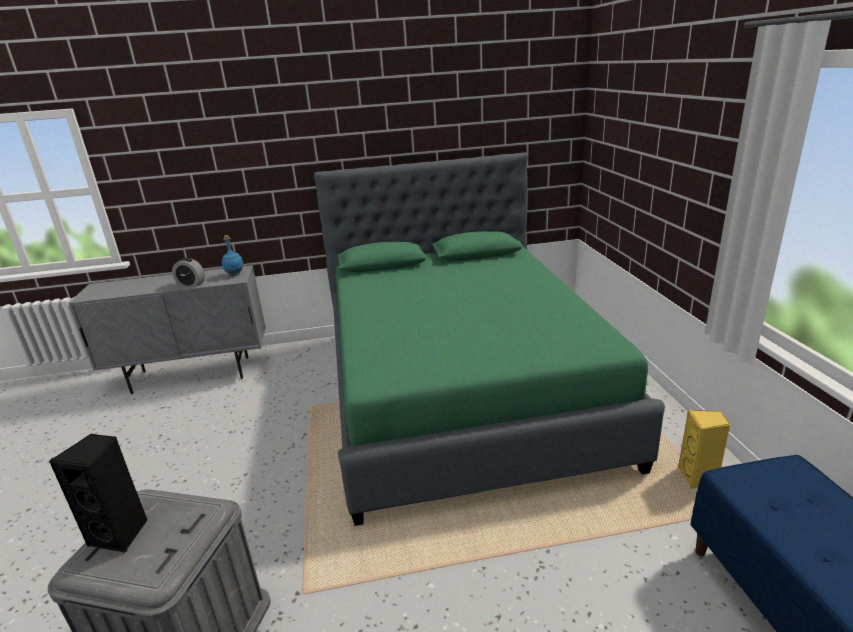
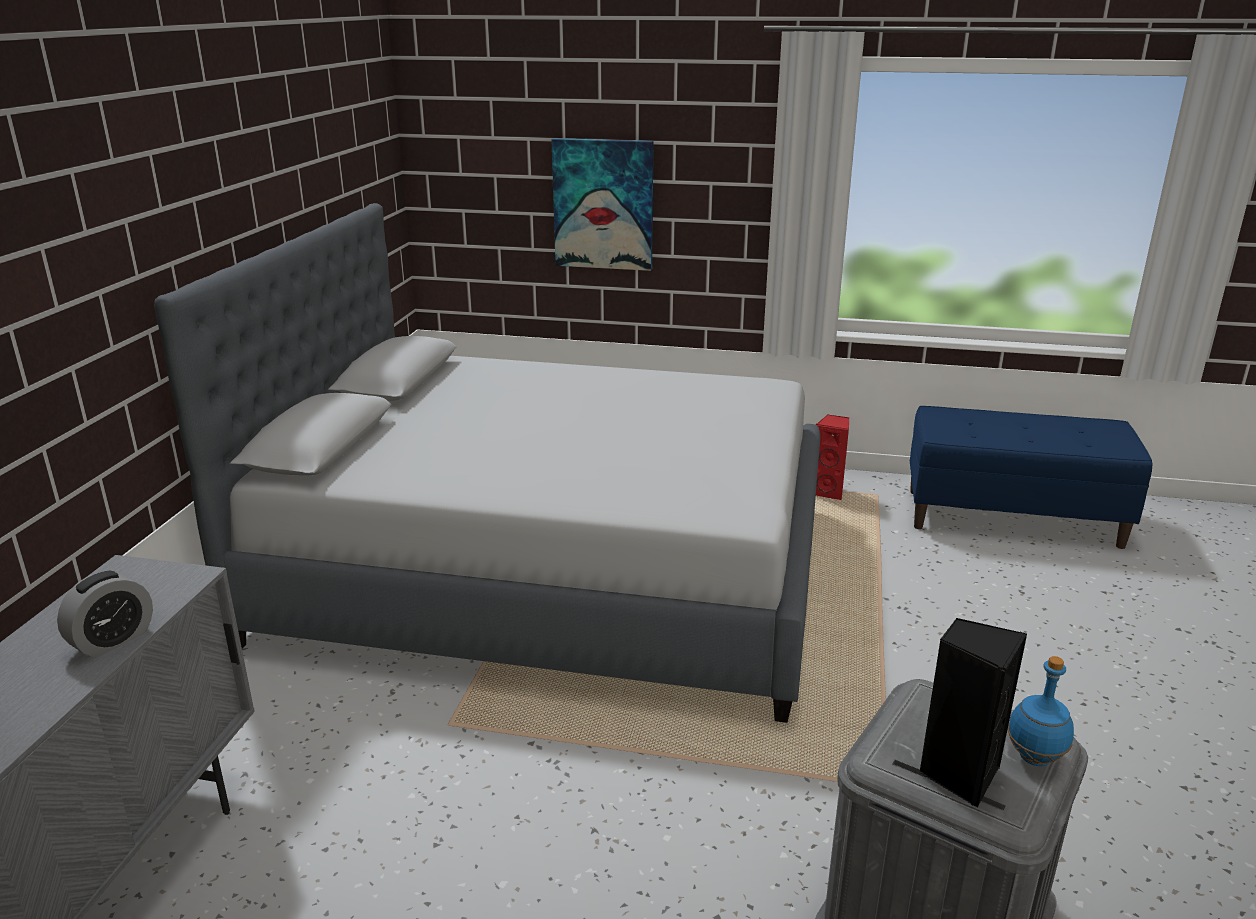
camera: 70 degrees left, 0 degrees up
(234, 274) = (148, 579): blue bottle -> blue bottle (1035, 758)
(461, 390) = (552, 571): green bed -> grey bed
(653, 177) = (603, 204): none -> picture
(698, 479) = (828, 492): yellow speaker -> red speaker

